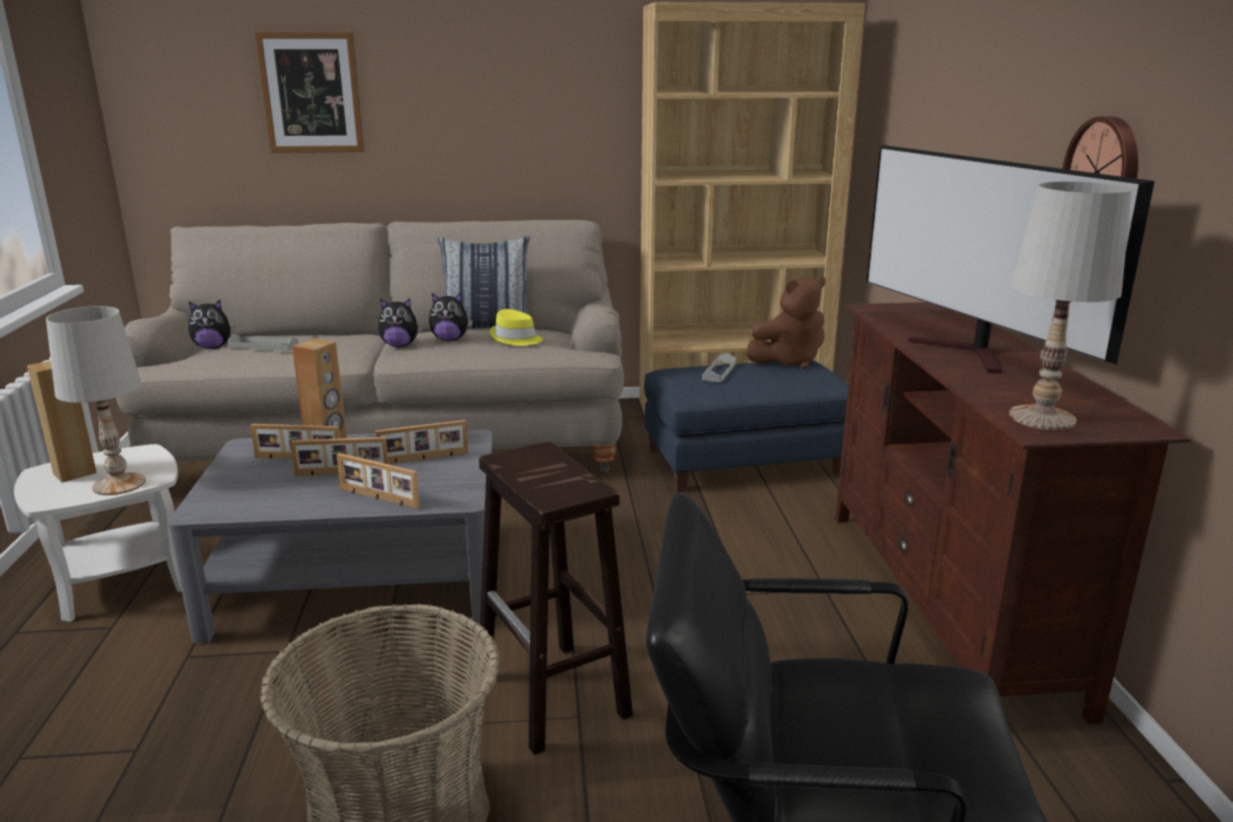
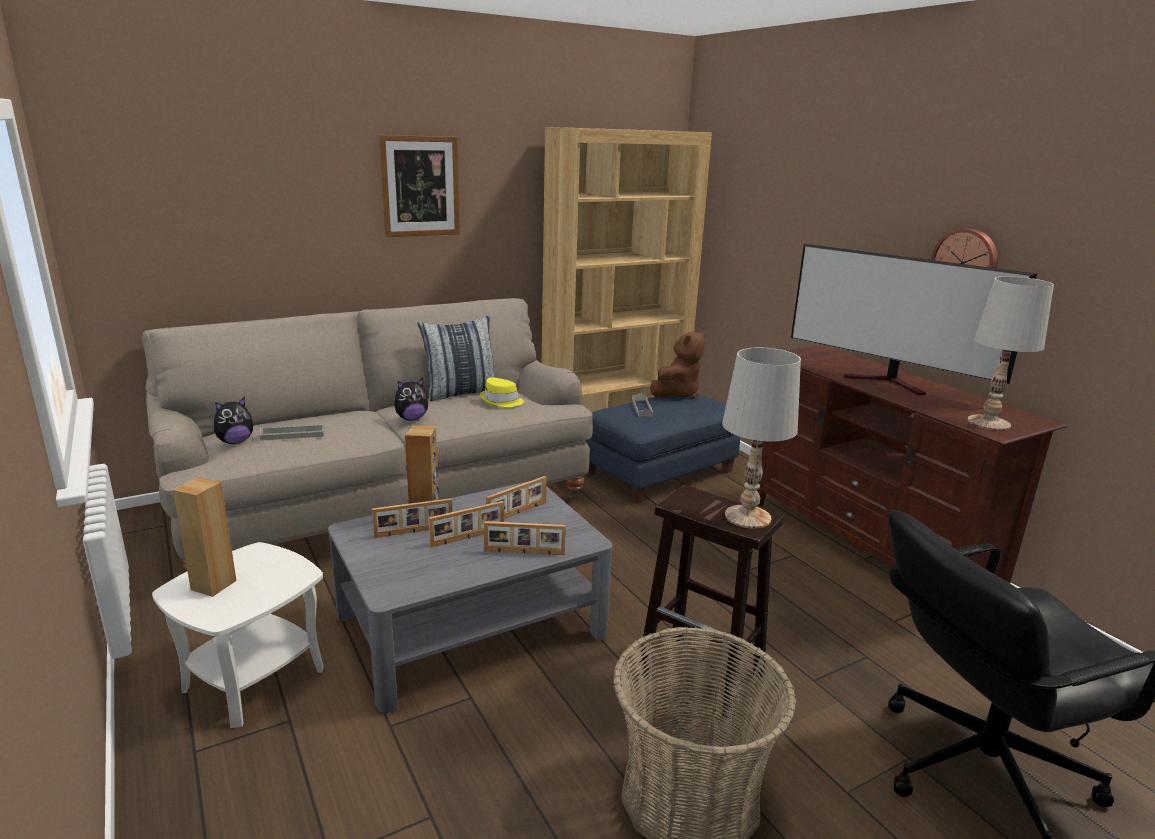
camera: 25 degrees left, 0 degrees up
(119, 484) = (274, 586): white table lamp -> white table lamp (747, 517)
(311, 93) = (269, 197): picture -> picture (420, 186)
(450, 339) = (450, 408): plush toy -> none

